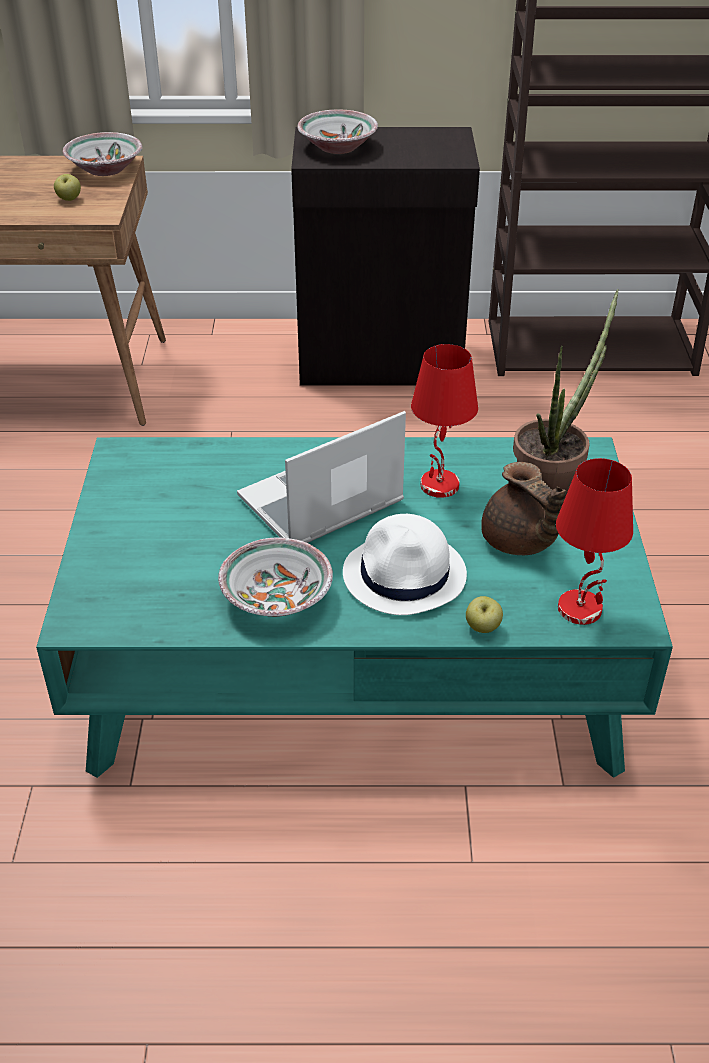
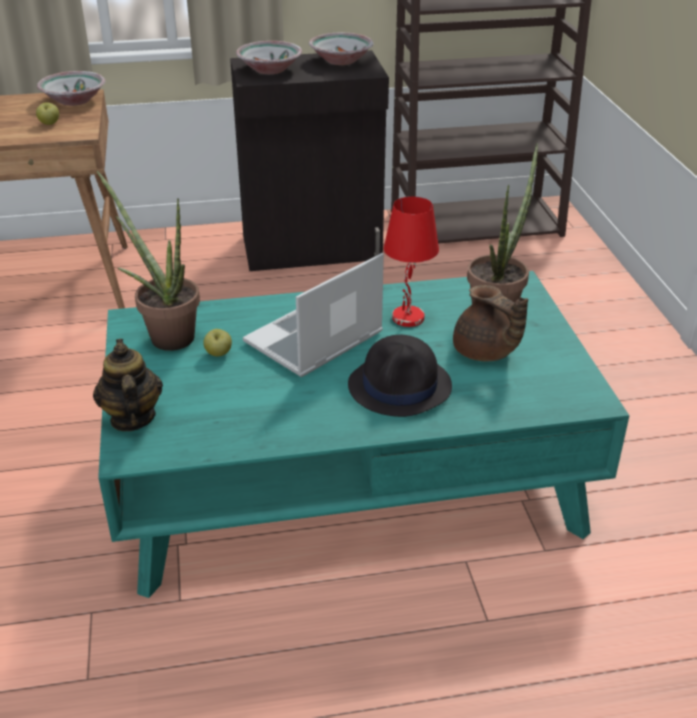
camera: 10 degrees left, 5 degrees down
(90, 578) = (132, 418): none -> teapot
(153, 477) = (165, 335): none -> potted plant
(275, 598) = (297, 415): bowl -> bowl (340, 60)
(405, 575) = (400, 386): white hat -> black hat
(482, 628) = (475, 419): apple -> apple (218, 354)
(581, 609) = (549, 396): red table lamp -> none

